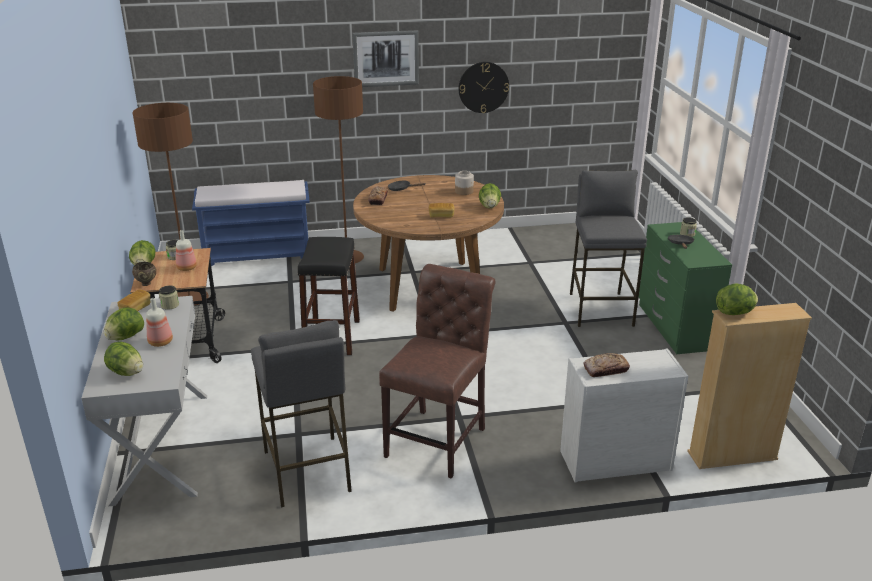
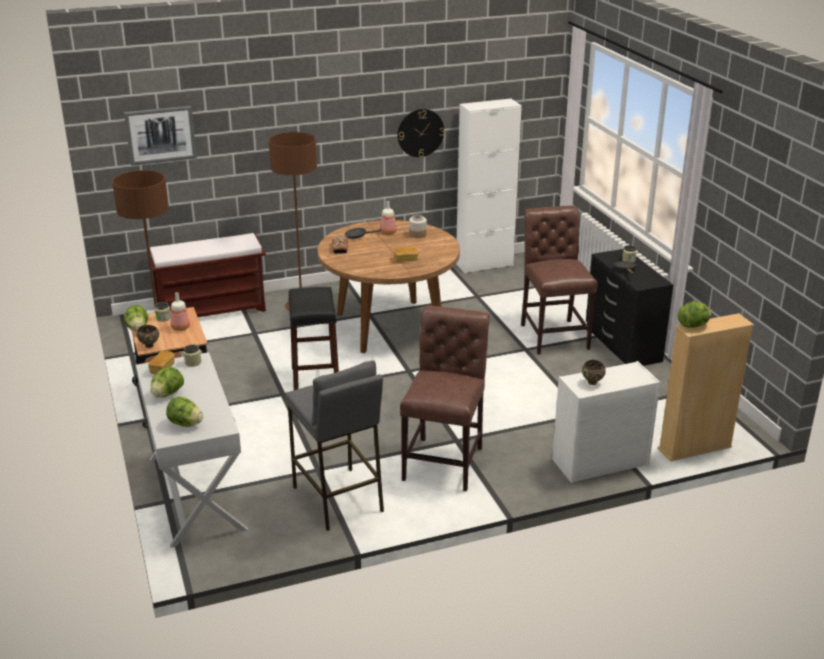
camera: 10 degrees left, 0 degrees up
(161, 342) = (202, 395): bottle -> bottle (388, 232)
(258, 255) = (212, 310): blue bench -> brown bench
(386, 58) = (329, 111): picture -> picture (160, 135)
(489, 206) = (446, 247): lettuce -> none
(547, 231) = (484, 265): none -> white cabinet
(600, 309) = (553, 334): grey stool -> brown chair
(606, 369) = (592, 383): bread -> brown bowl
(674, 327) = (622, 344): green dresser -> black dresser

